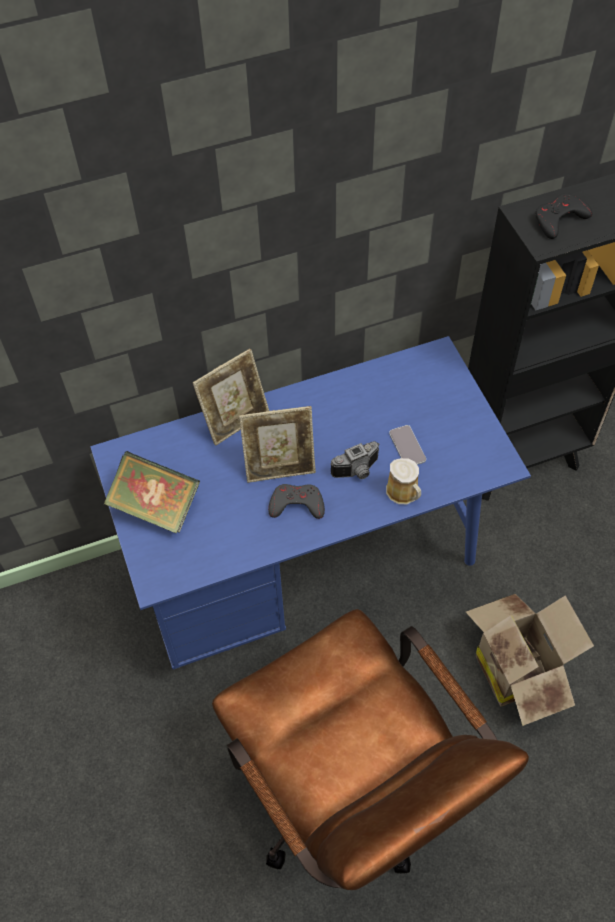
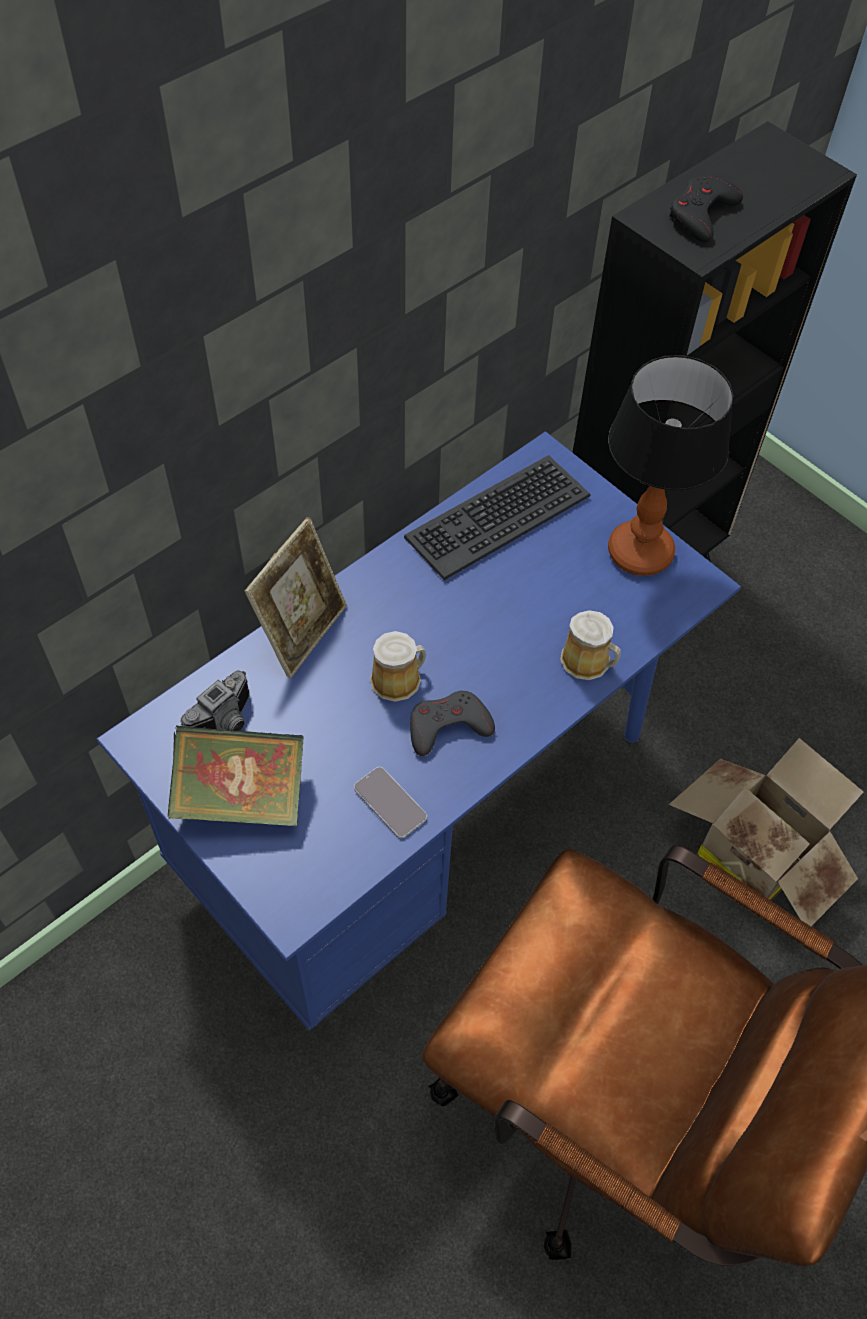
camera: 25 degrees left, 0 degrees up
(280, 466) = (398, 679): picture frame -> mug
(358, 471) = (512, 652): camera -> camera (226, 723)
(390, 382) = (497, 516): none -> keyboard
(407, 446) = (562, 597): phone -> phone (390, 803)
(471, 433) = (638, 552): none -> table lamp

